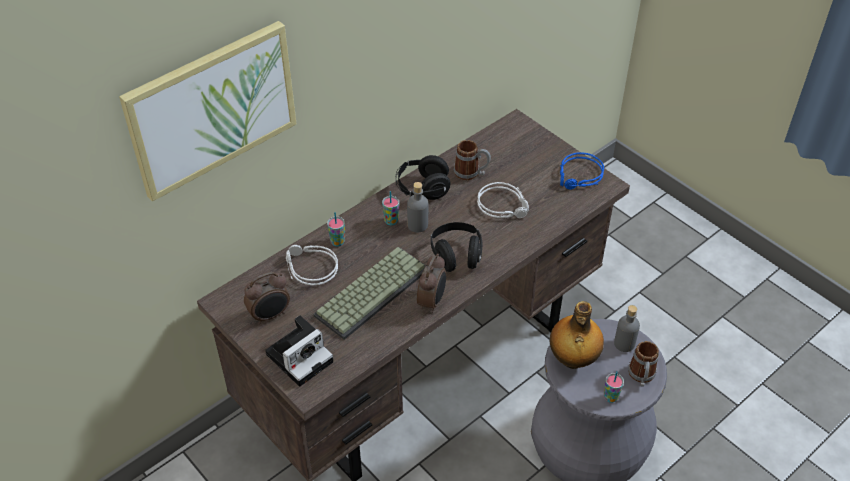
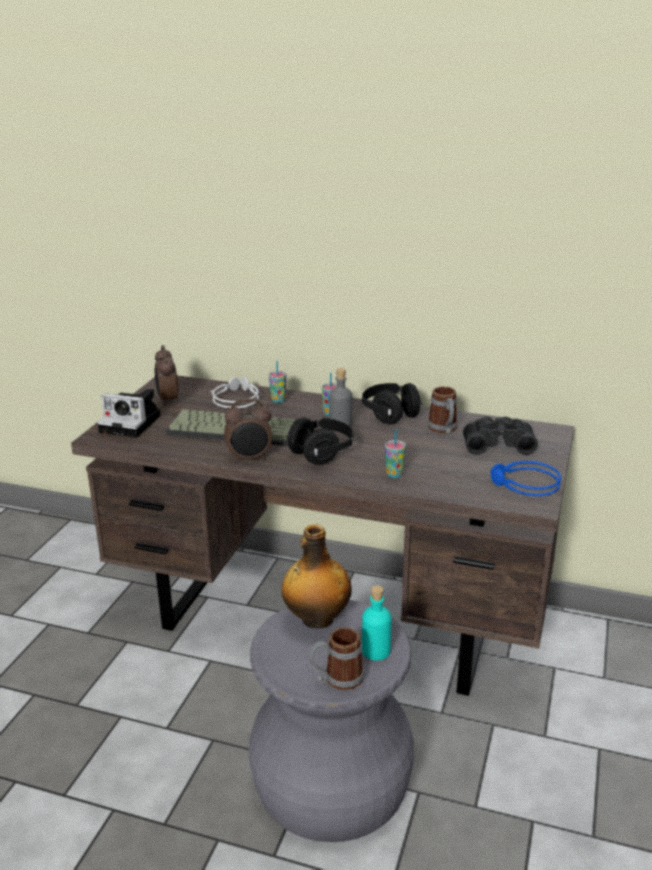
camera: 60 degrees right, 20 degrees down
(212, 108) = (200, 186): picture -> none
(270, 315) = (167, 400): alarm clock -> alarm clock turned 45 degrees clockwise
(504, 205) = (422, 457): grey headphones -> none
(514, 158) = (497, 444): none -> black binoculars
(610, 397) = (284, 664): cup -> cup (394, 474)
(624, 343) = (376, 651): grey bottle -> turquoise bottle

